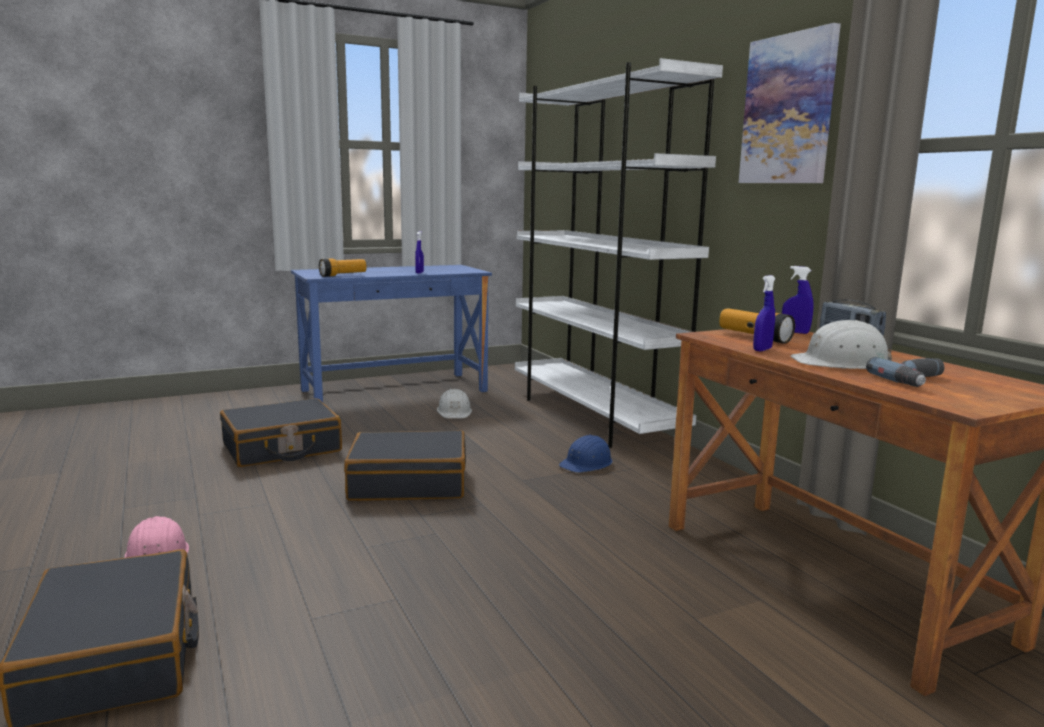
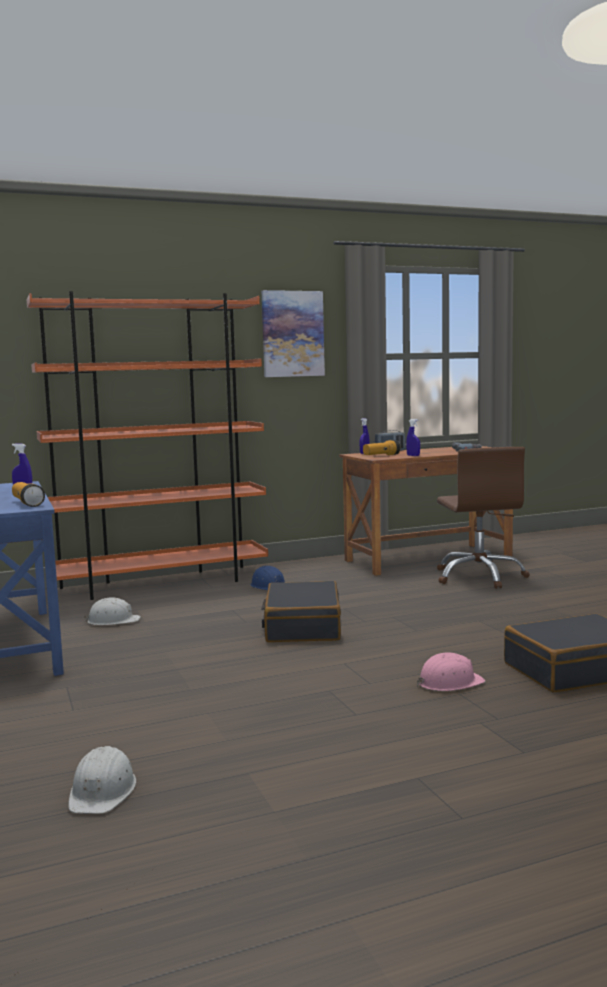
camera: 85 degrees left, 5 degrees down
(282, 448) = (199, 675): black suitcase -> none
(593, 417) = (161, 583): white bookcase -> orange bookcase
(698, 627) = (479, 576): none -> brown office chair
(842, 363) = (437, 452): white hard hat -> white hard hat (103, 791)

